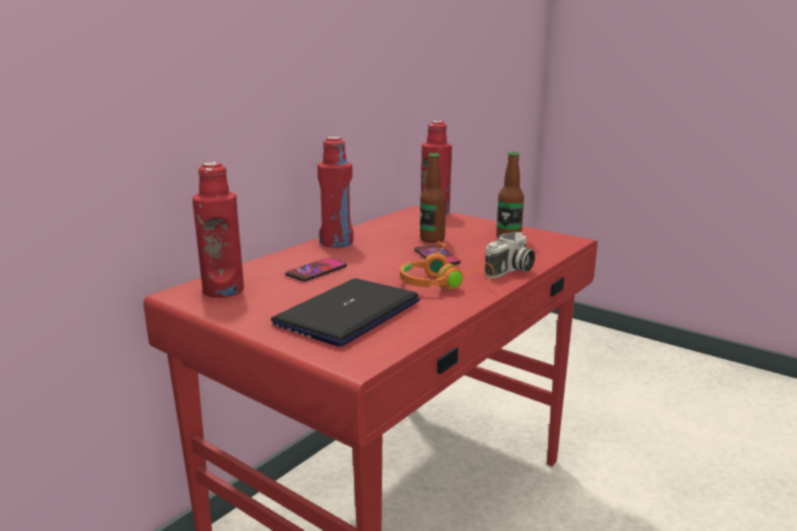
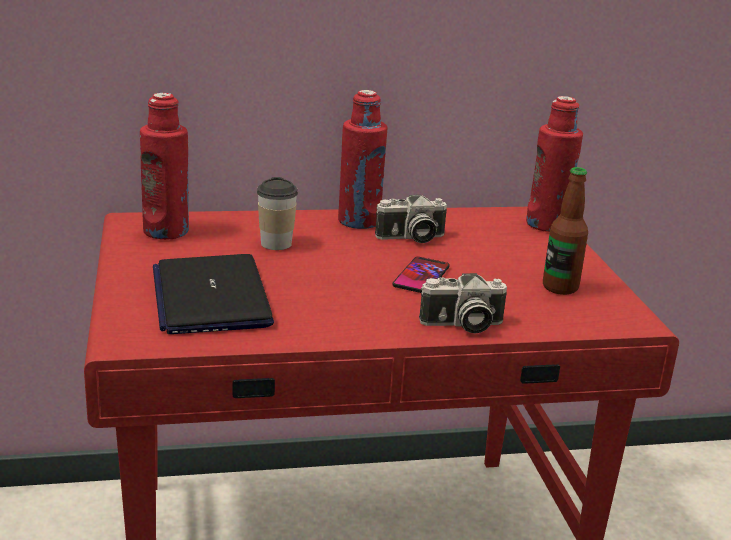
camera: 40 degrees right, 5 degrees up
(316, 271) = (276, 244): phone -> cup
(348, 313) = (210, 296): laptop -> laptop turned 90 degrees counterclockwise
(385, 241) = (411, 238): none -> camera
(432, 239) = (465, 255): bottle -> none
(442, 284) = (356, 307): orange headphones -> none

